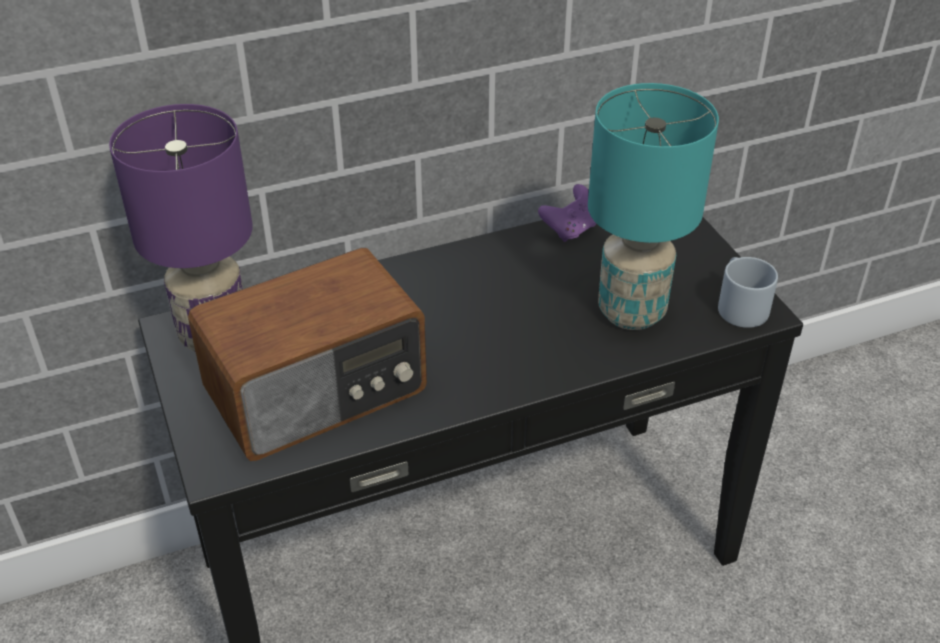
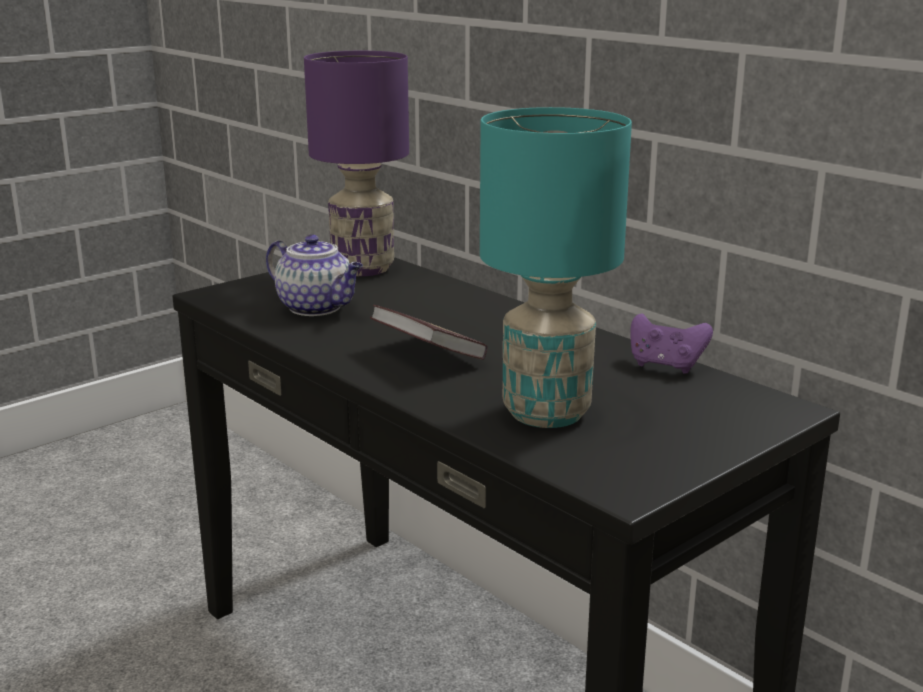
camera: 70 degrees right, 20 degrees down
(318, 392) = (317, 308): radio -> teapot
(488, 345) = (428, 356): none -> book
(738, 305) = (624, 473): grey mug -> none

